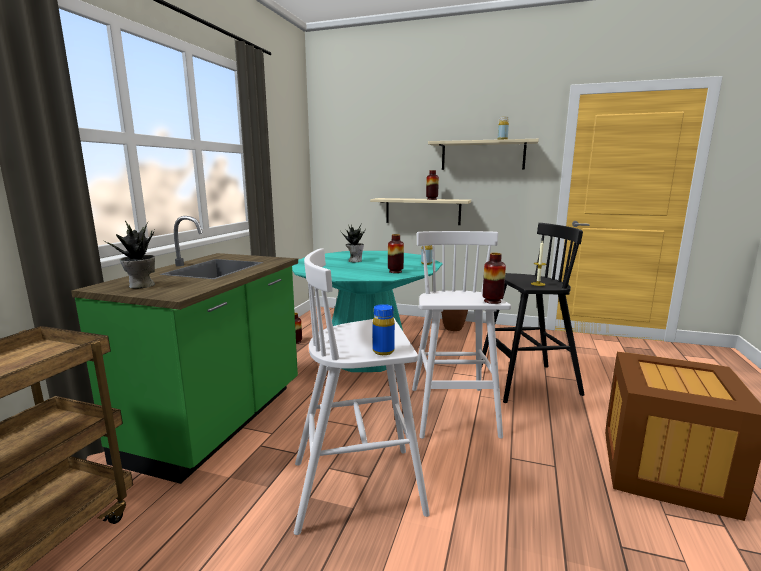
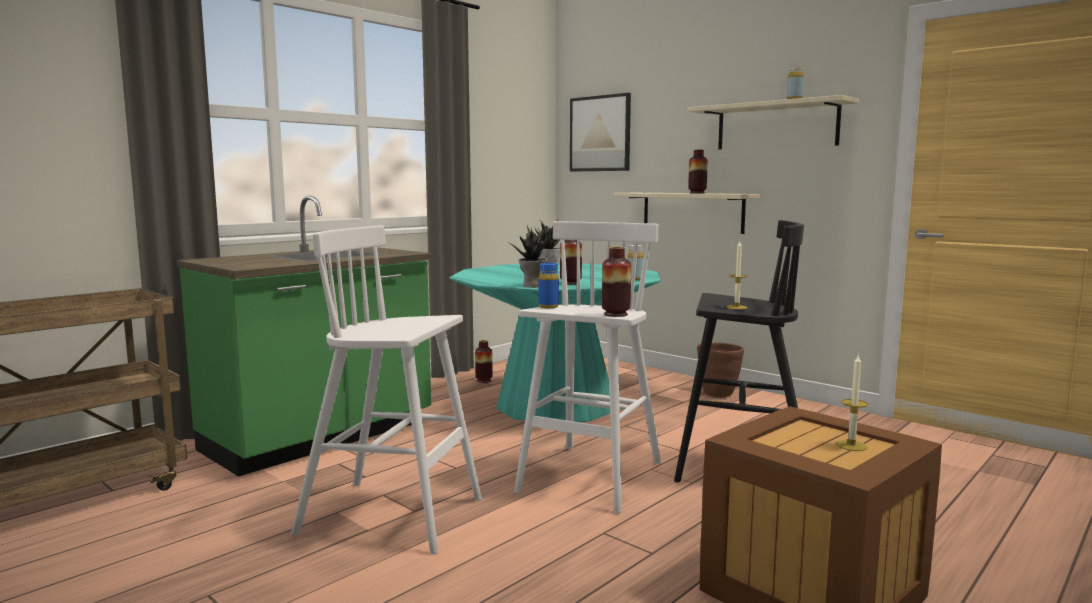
camera: 25 degrees right, 5 degrees down
(141, 285) = (233, 260): potted plant -> potted plant (533, 286)
(348, 156) = (600, 133): none -> picture
(383, 351) = (384, 334): blue bottle -> blue bottle (548, 306)
(696, 378) = (851, 445): none -> candle

